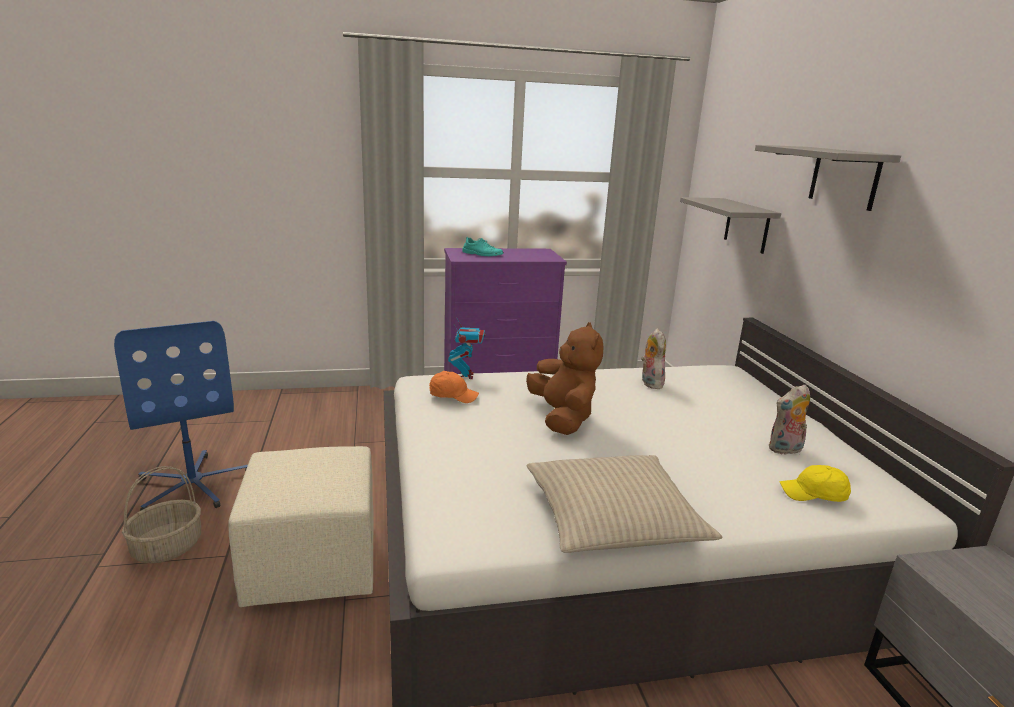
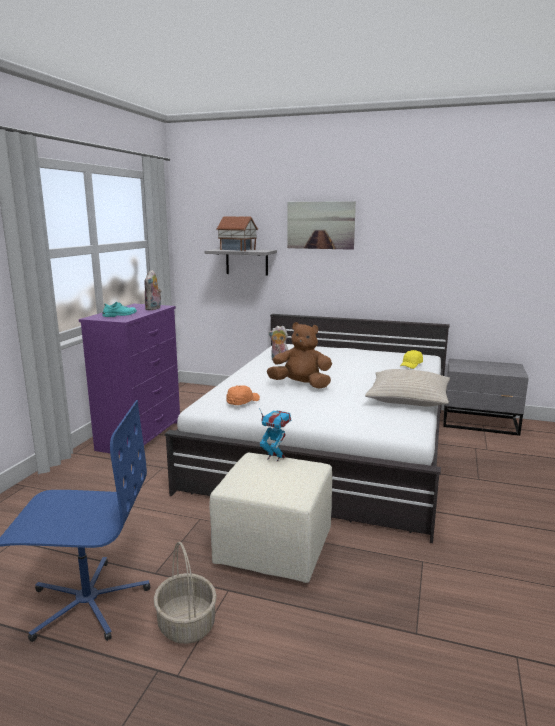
camera: 60 degrees left, 5 degrees down
(466, 375) = (211, 394): toy robot -> toy robot (275, 457)
(724, 203) = (237, 250): none -> toy house
(785, 450) = (372, 359): plush toy -> plush toy (153, 309)
(844, 177) = (320, 225): grey shelf -> picture

